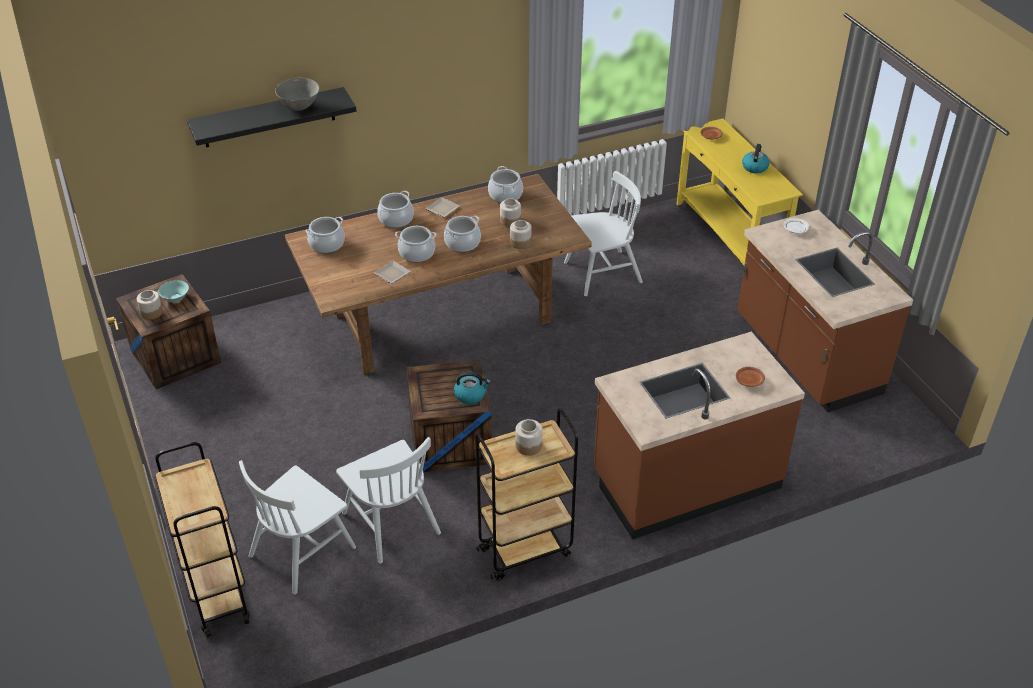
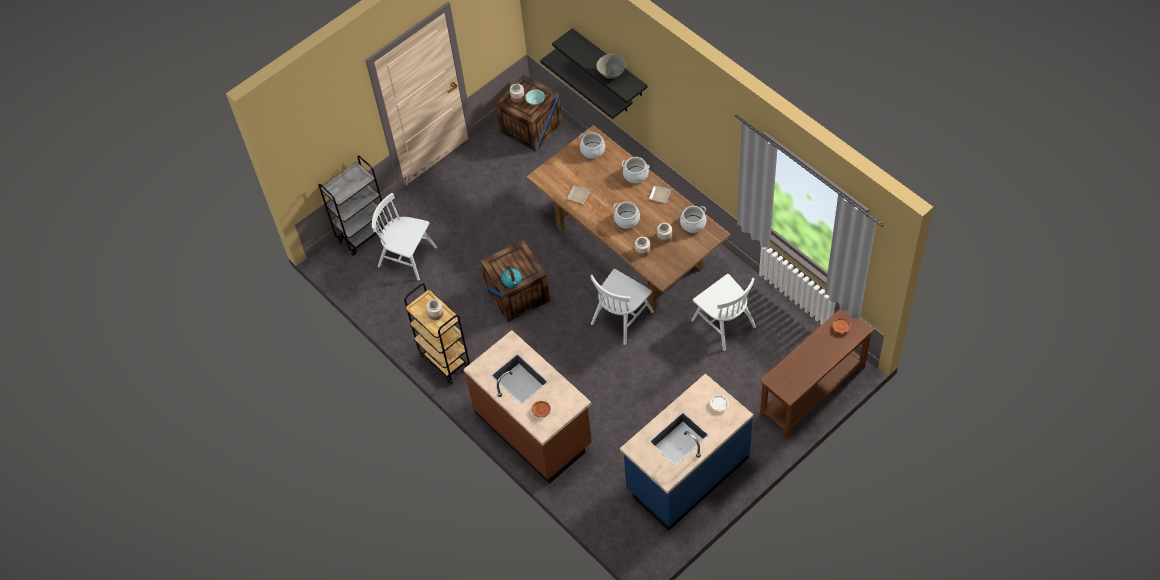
camera: 75 degrees right, 15 degrees up
(217, 598) = (363, 235): brown cart -> grey cart
(245, 178) = (596, 80): none -> black shelf
(391, 522) = (443, 289): white chair -> white chair (622, 317)
(417, 253) = (605, 200): cooking pot -> none
(729, 235) = (812, 393): yellow console table -> brown console table
(754, 167) = (811, 366): kettle -> none
(805, 357) = (686, 473): brown counter -> blue counter

